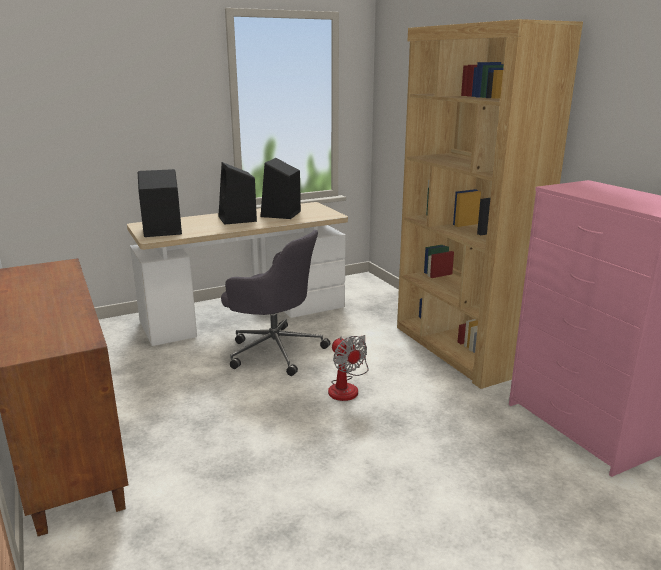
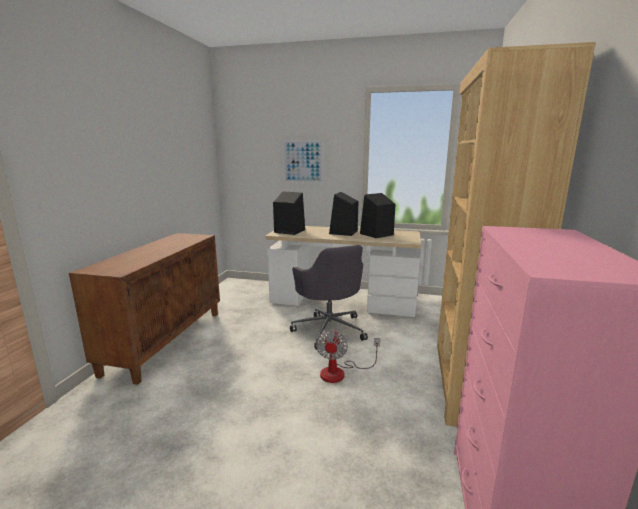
camera: 40 degrees right, 5 degrees down
(140, 119) = (303, 161): none -> picture

